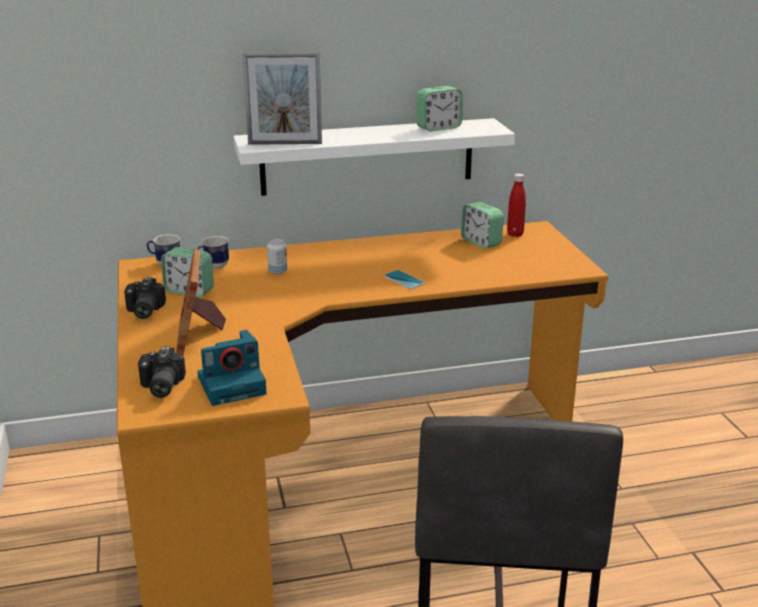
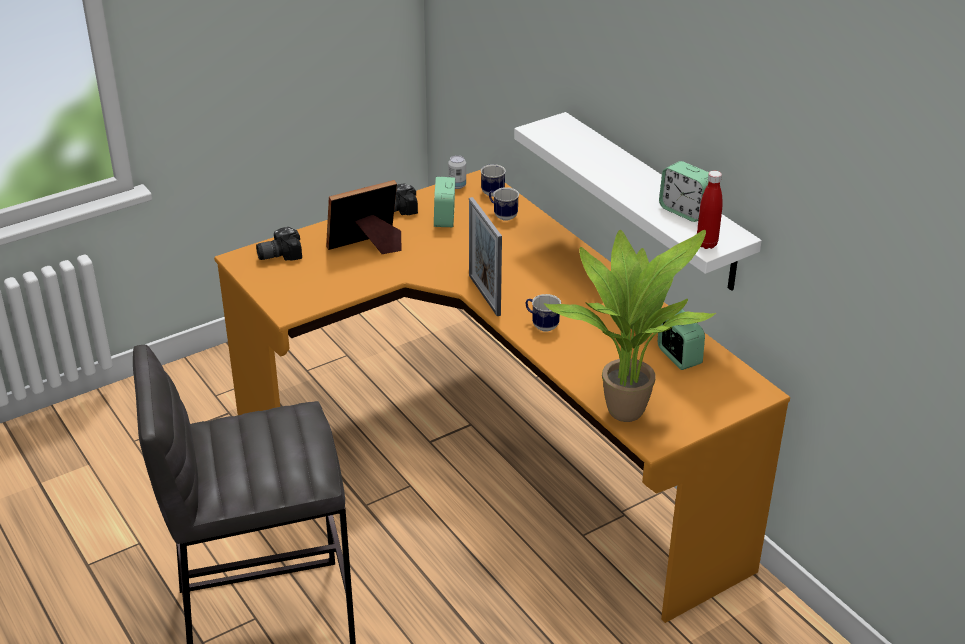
camera: 70 degrees right, 10 degrees up
(233, 384) = (295, 284): camera -> none
(278, 271) = (514, 250): can -> can (457, 185)
(285, 143) = (557, 141): picture frame -> picture frame (484, 295)
(404, 280) = (541, 325): phone -> mug
(481, 242) = (678, 357): alarm clock -> alarm clock turned 120 degrees clockwise
(515, 234) = (722, 377): red bottle -> red bottle (706, 244)
(537, 271) = (623, 408): none -> potted plant

